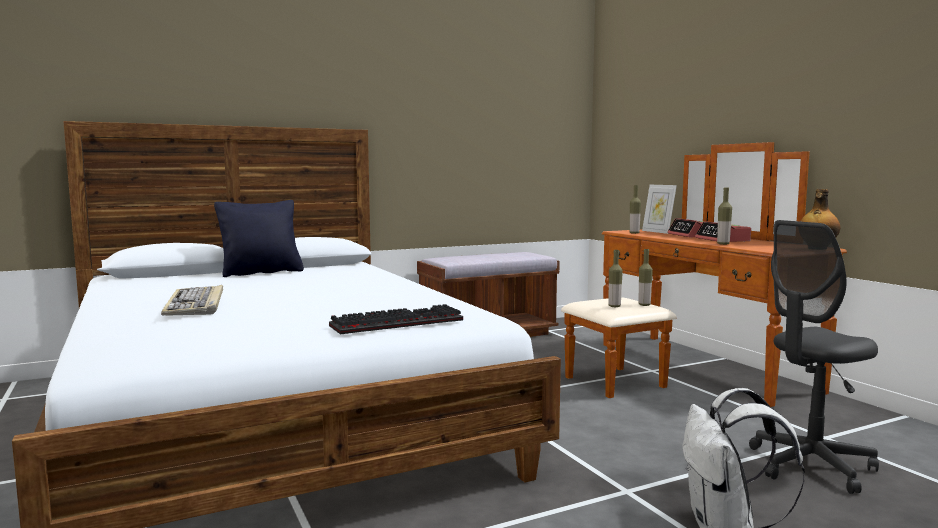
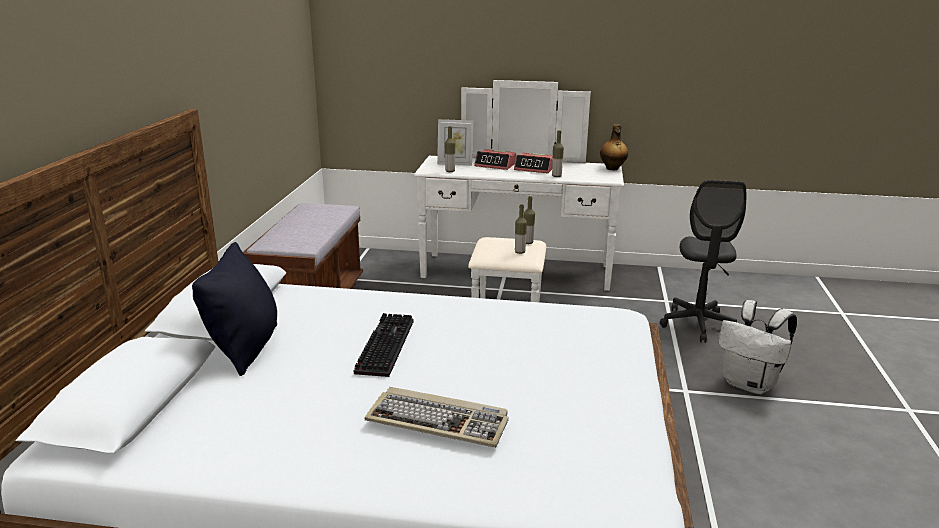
camera: 55 degrees left, 15 degrees up
(398, 322) = (611, 348): keyboard -> keyboard (383, 345)
(683, 370) = (515, 280): brown dresser -> white dresser

